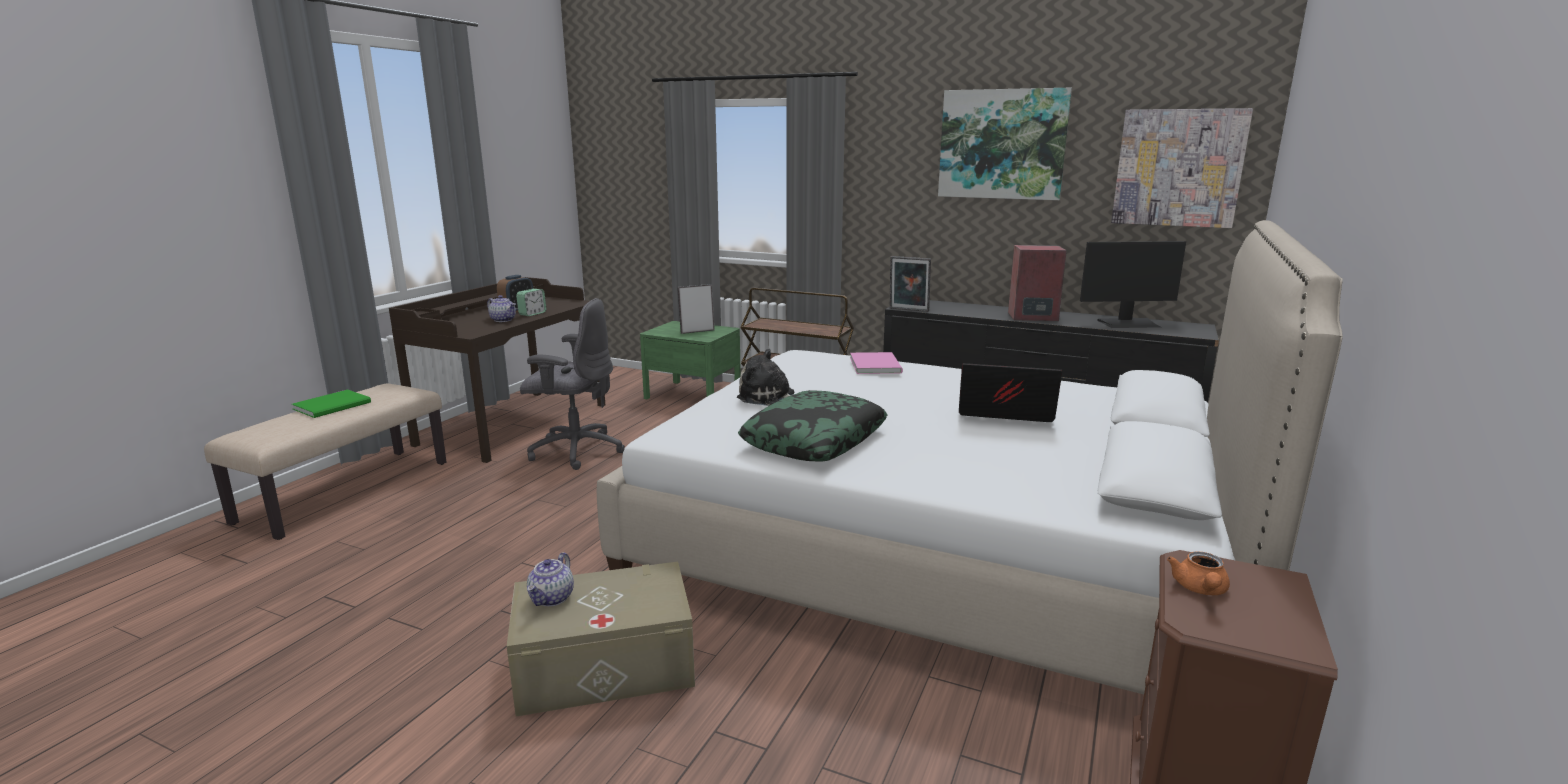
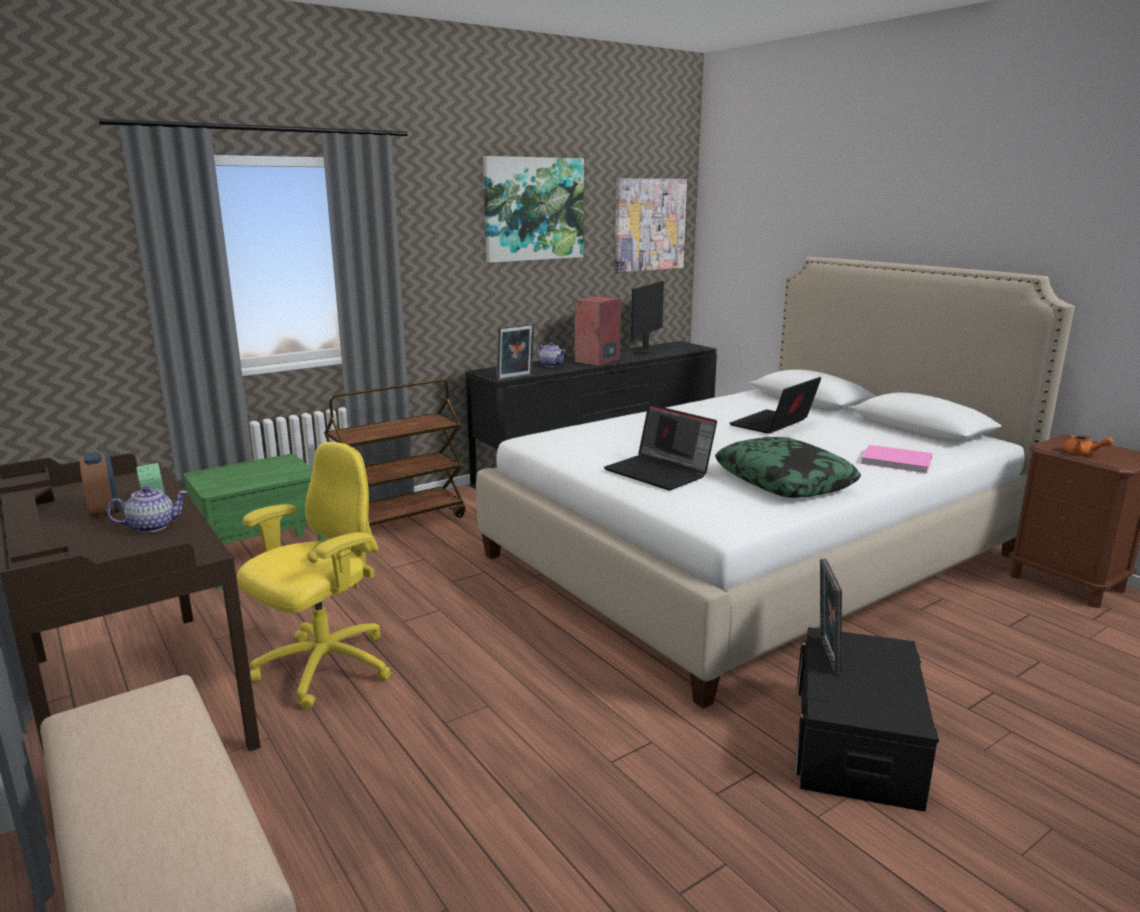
camera: 60 degrees left, 0 degrees up
(335, 405) = (131, 773): green book -> none
(552, 598) = (854, 700): teapot -> teapot (551, 365)
(575, 451) = (323, 668): grey office chair -> yellow office chair
(605, 665) = (856, 743): beige storage box -> black storage box
(696, 331) = (262, 471): picture frame -> picture frame (825, 655)
(769, 398) = (660, 472): plush toy -> laptop
(876, 365) = (616, 425): pink book -> pink book (894, 460)

